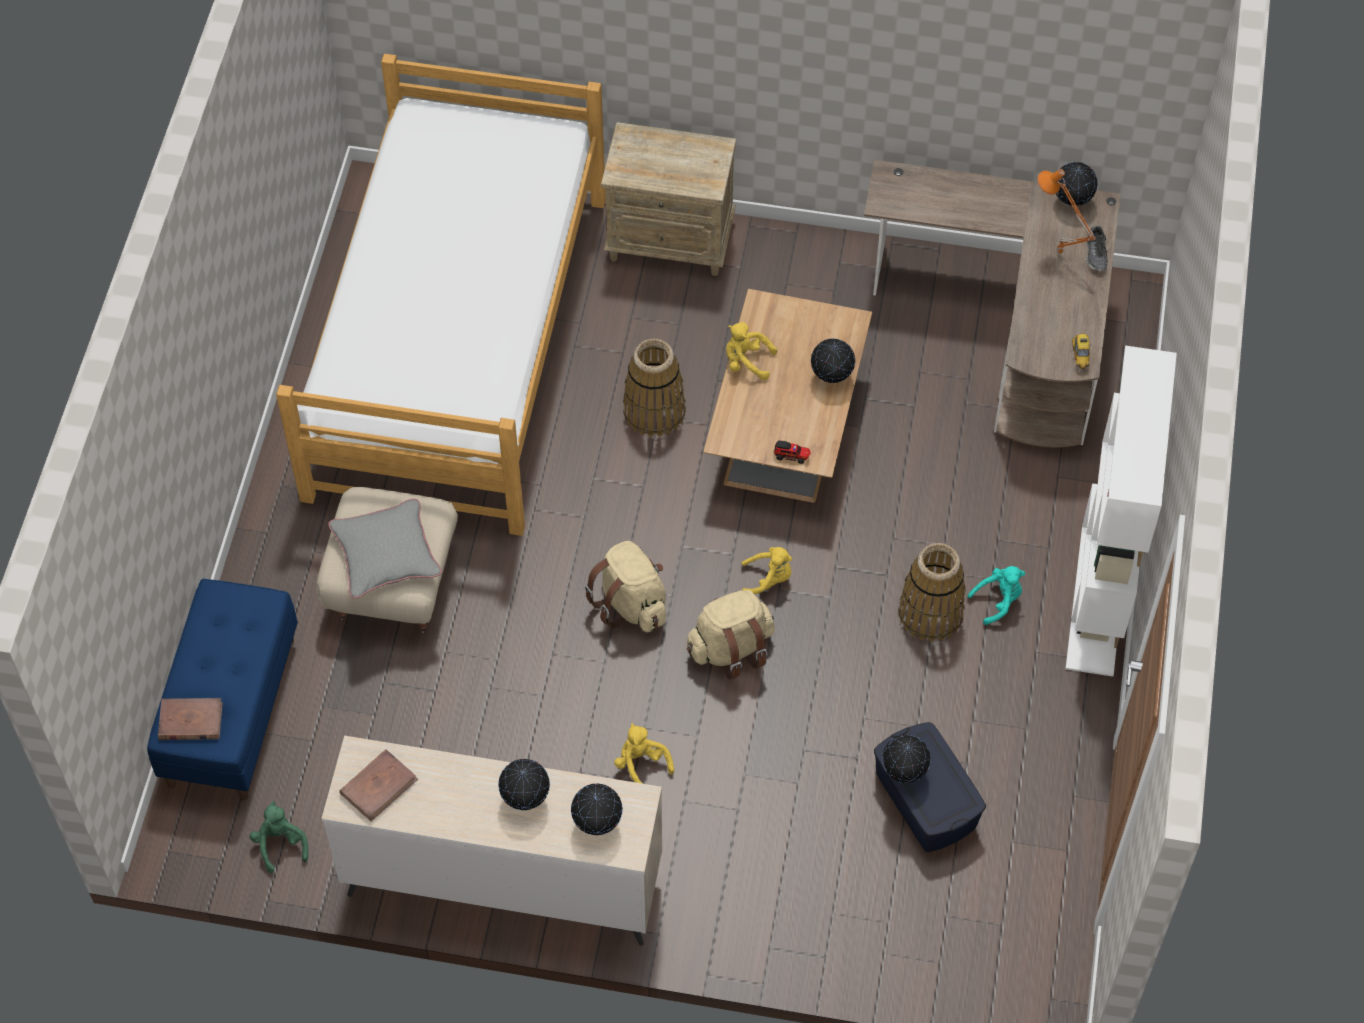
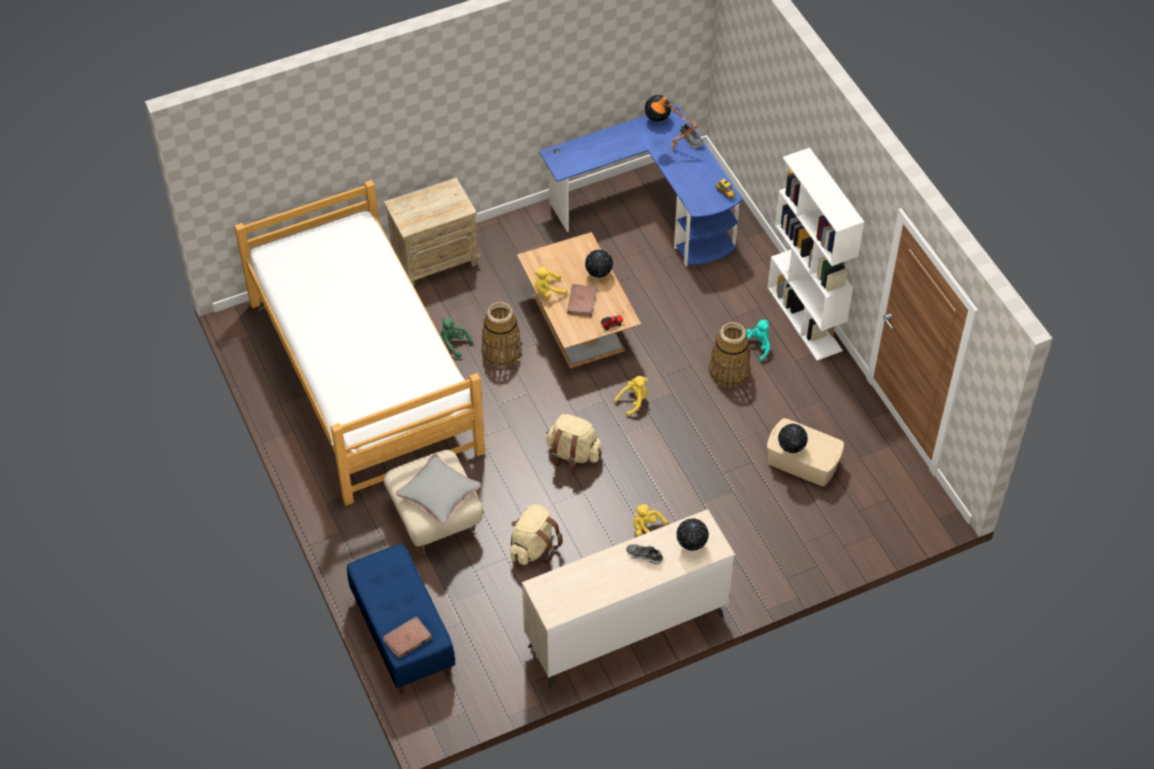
camera: 35 degrees left, 5 degrees down
(280, 844) = (490, 684): green plush toy -> green plush toy (453, 345)
(379, 786) = (563, 595): brown book -> brown book (582, 302)
(525, 799) = (644, 556): globe -> shoe
(731, 649) = (644, 446): beige backpack -> beige backpack (533, 548)
(925, 800) = (802, 462): blue storage box -> beige storage box
(1009, 328) = (651, 211): brown desk -> blue desk

